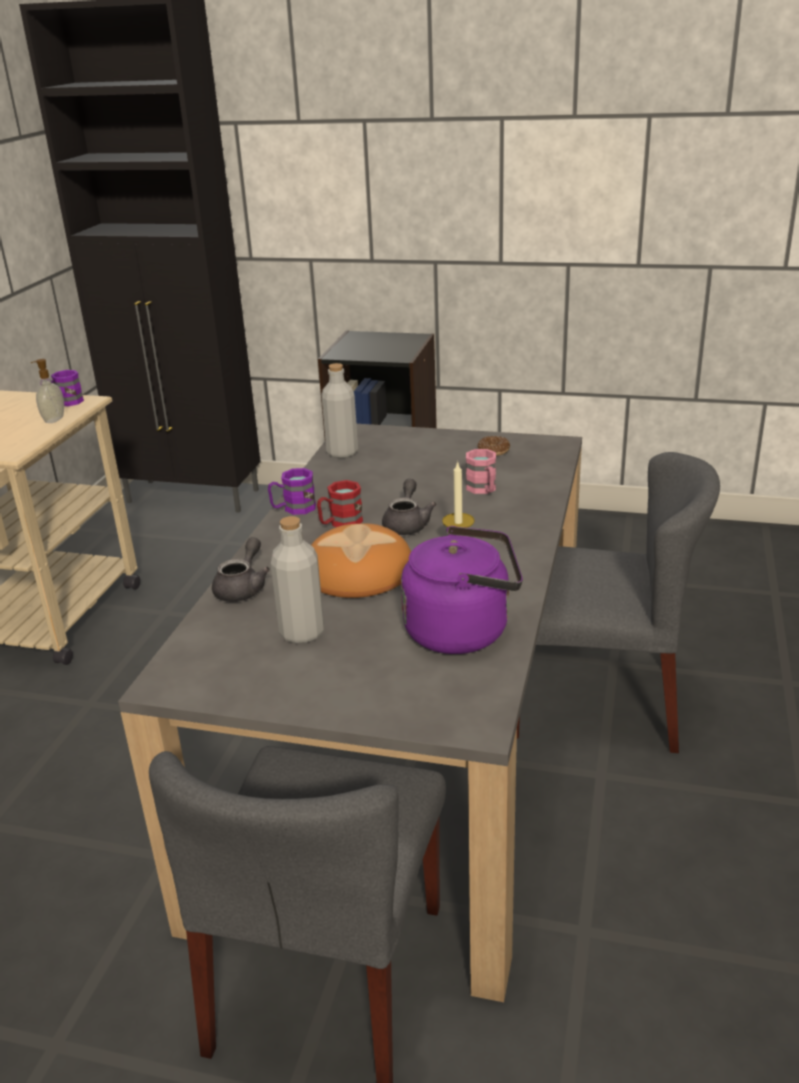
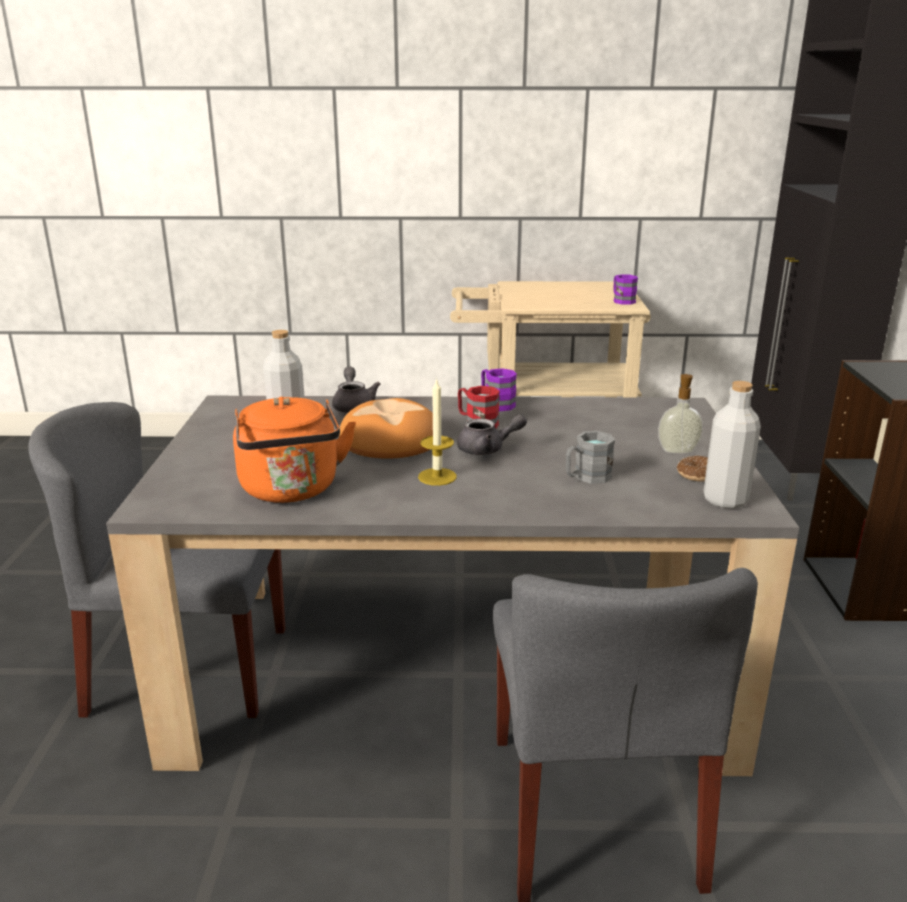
camera: 75 degrees right, 5 degrees down
(53, 419) = (584, 303): soap dispenser -> soap dispenser (677, 450)
(243, 588) = (353, 405): grey teapot -> grey teapot turned 105 degrees counterclockwise
(342, 452) = (629, 406): grey bottle -> grey bottle (725, 500)
(463, 630) = (291, 490): purple kettle -> orange kettle
(483, 490) = (586, 477): pink mug -> grey mug

